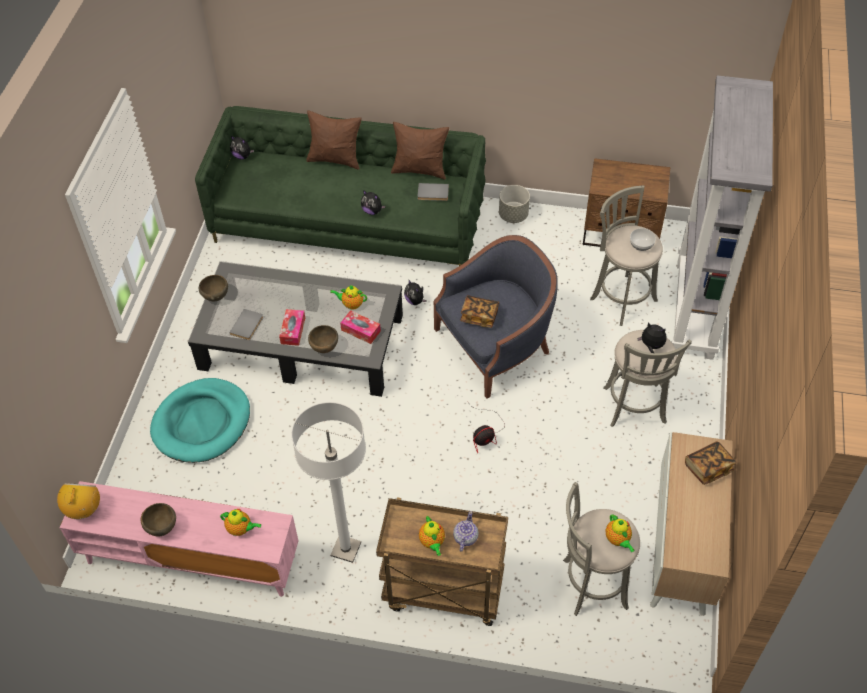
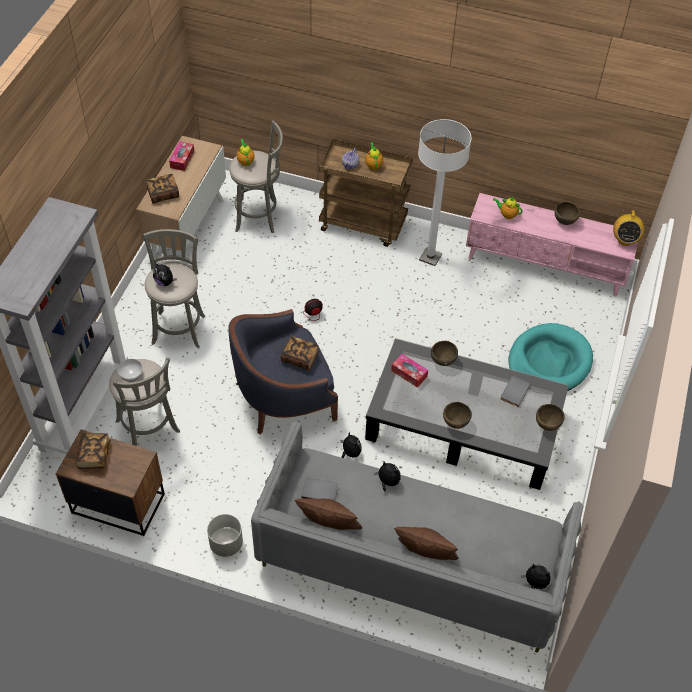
camera: 175 degrees left, 0 degrees up
(293, 331) = (471, 381): tissue box -> tissue box (182, 159)
(310, 287) = (455, 423): none -> brown bowl
(349, 222) = (410, 560): green sofa -> grey sofa
(351, 304) = (416, 400): teapot -> none
(643, 183) = (94, 456): none -> book

